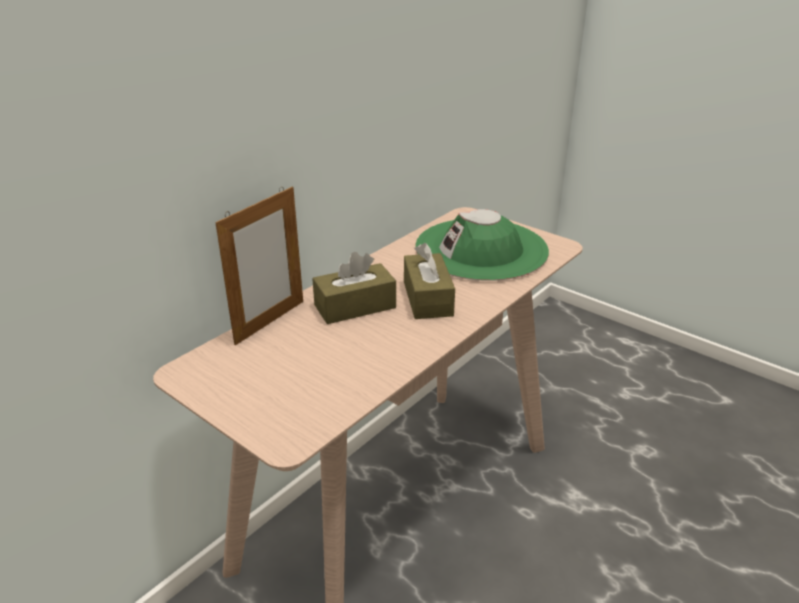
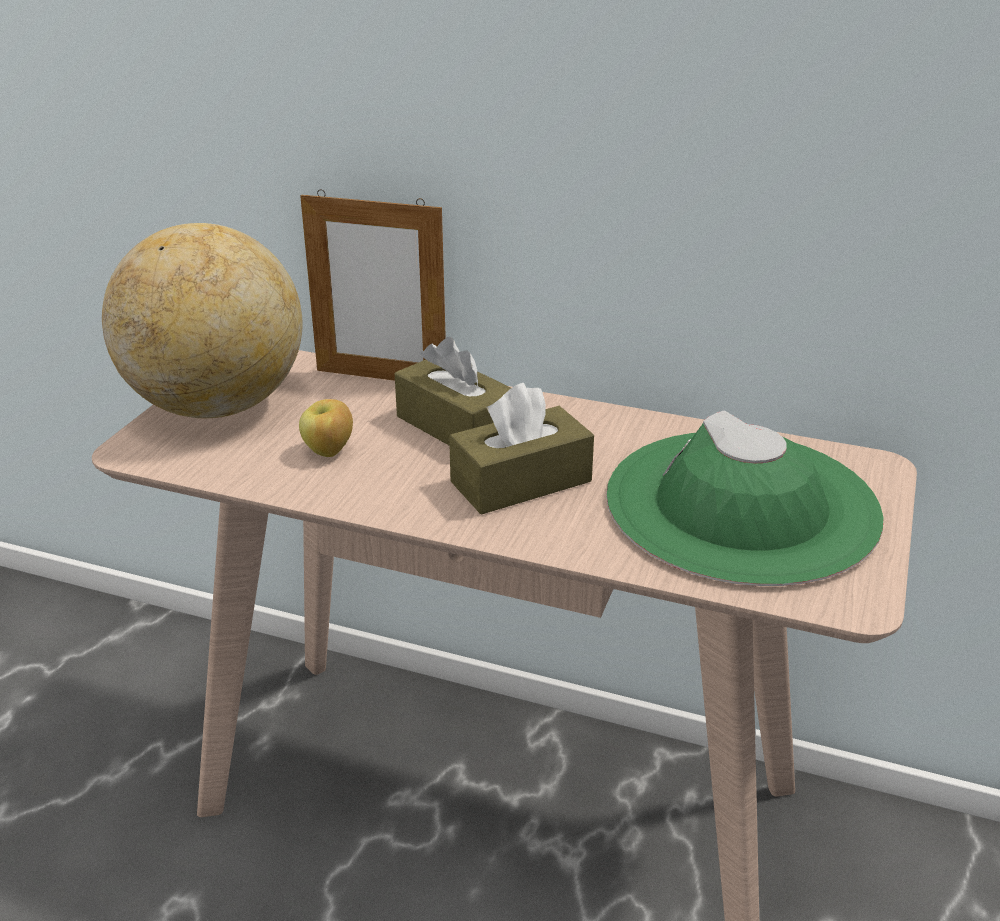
camera: 70 degrees right, 0 degrees up
(251, 395) = (217, 406): none -> globe
(352, 355) = (329, 452): none -> apple

